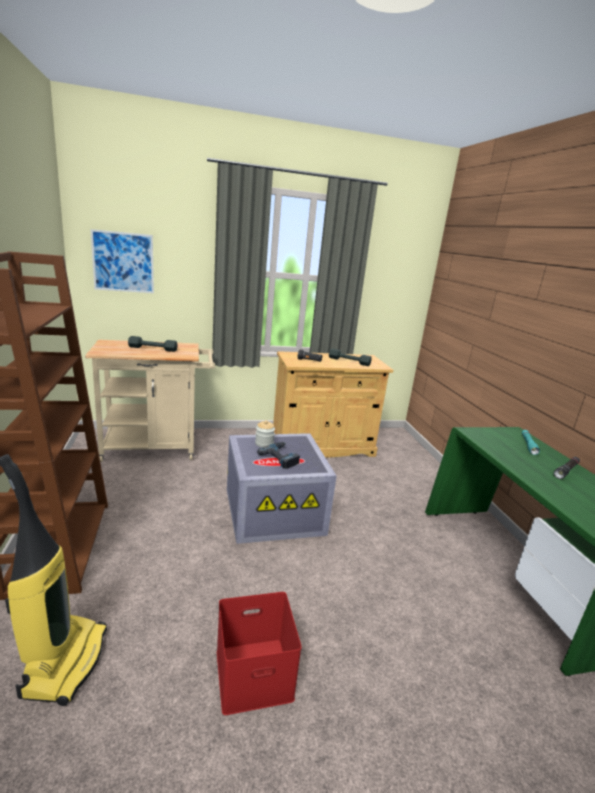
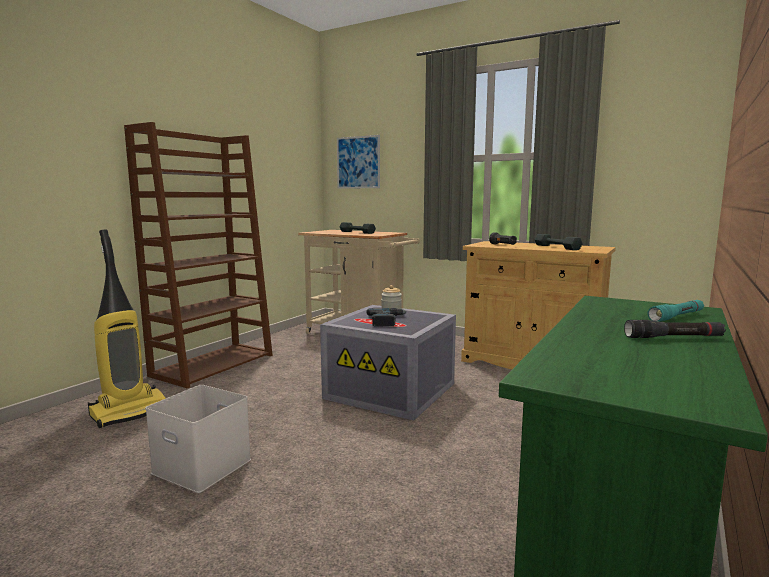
camera: 45 degrees right, 10 degrees down
(252, 676) = (200, 466): red storage box -> white storage box

